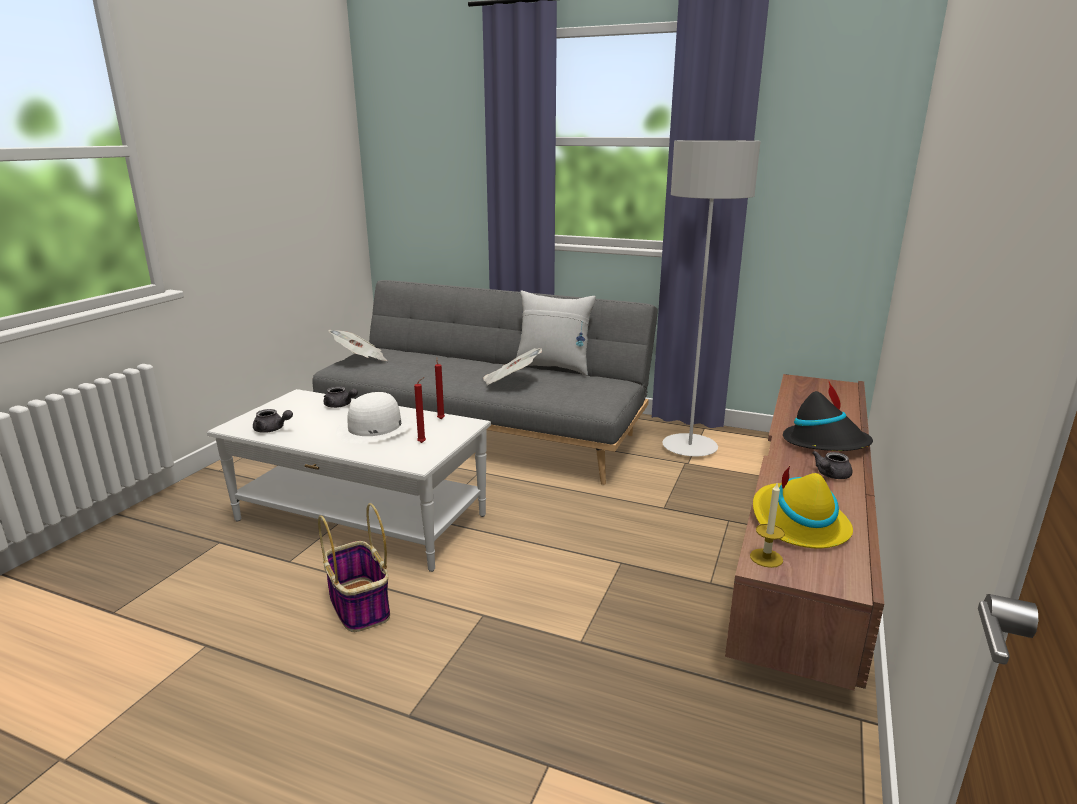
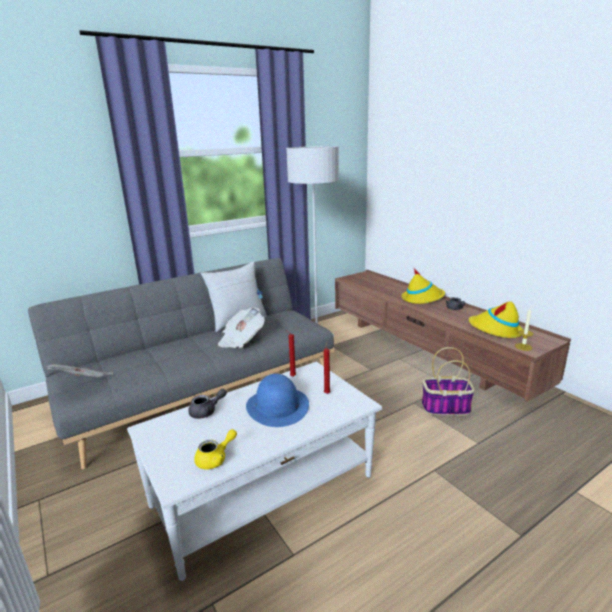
camera: 55 degrees left, 0 degrees up
(272, 429) = (215, 459): grey teapot -> yellow teapot
(358, 605) = (387, 526): basket -> basket (445, 408)
(375, 428) = (277, 406): white hat -> blue hat
(825, 443) = (422, 298): black hat -> yellow hat

